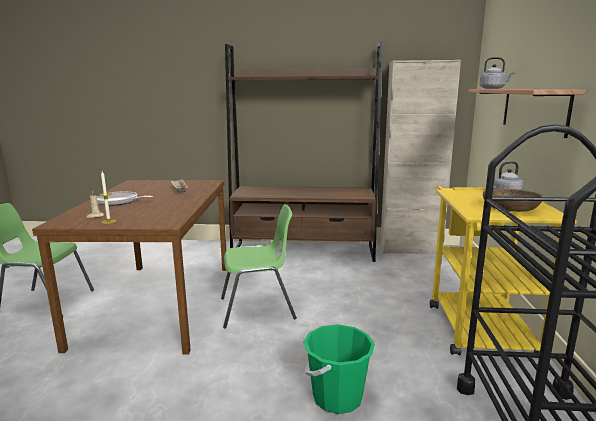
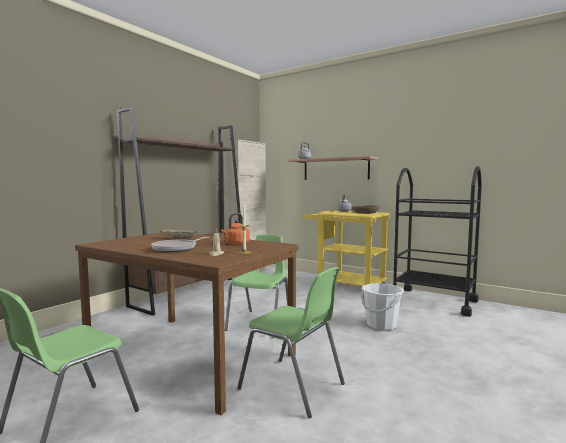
camera: 60 degrees left, 10 degrees down
(114, 374) = (293, 387): none -> green chair
(159, 210) = (236, 244): none -> orange kettle
(337, 397) = (381, 325): green bucket -> white bucket

